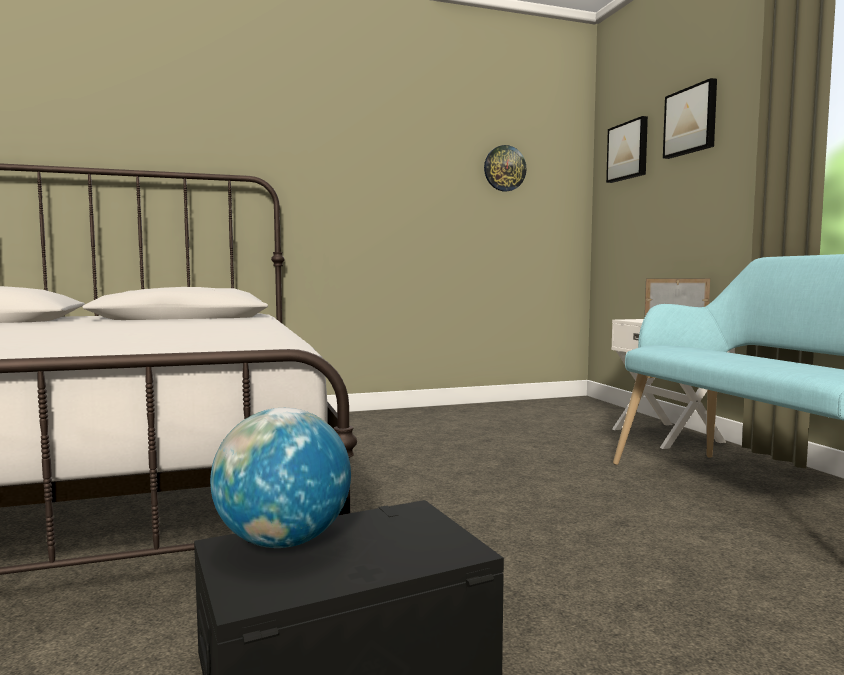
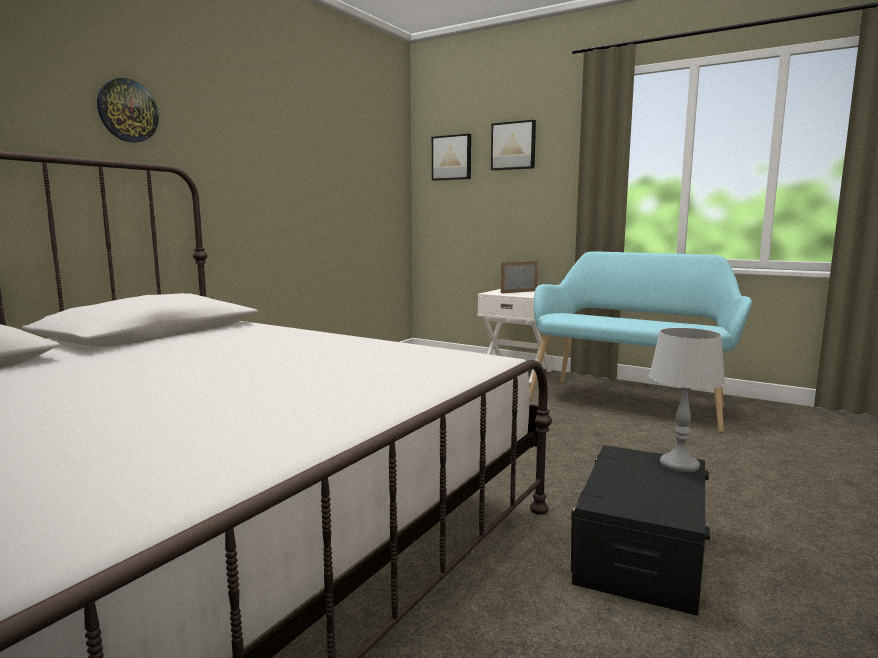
camera: 40 degrees left, 5 degrees up
(283, 541) = (616, 489): globe -> none
(447, 548) = (679, 464): none -> grey table lamp
(504, 168) = (360, 163): wall clock -> wall clock (127, 111)

